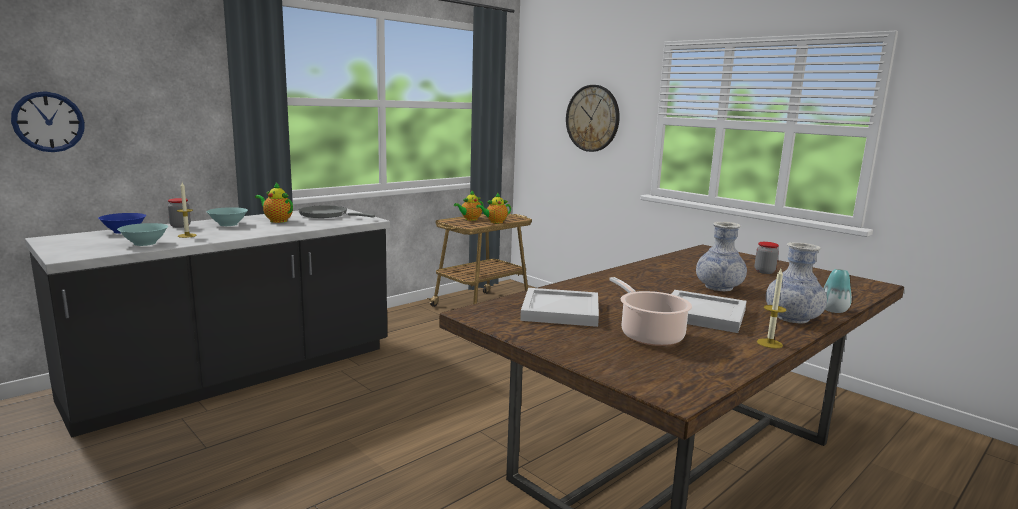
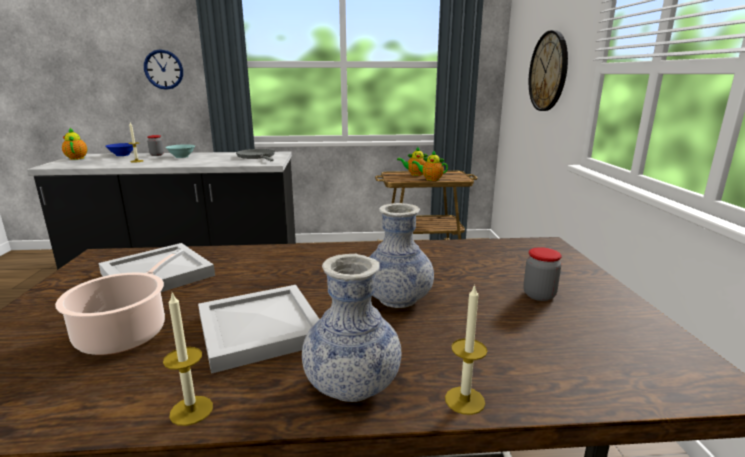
camera: 40 degrees right, 5 degrees up
(48, 122) = (98, 81): wall clock -> wall clock (163, 69)
(144, 243) = (102, 163): turquoise bowl -> none
(277, 220) = (215, 157): teapot -> teapot (77, 158)
(833, 310) = (464, 400): vase -> candle

